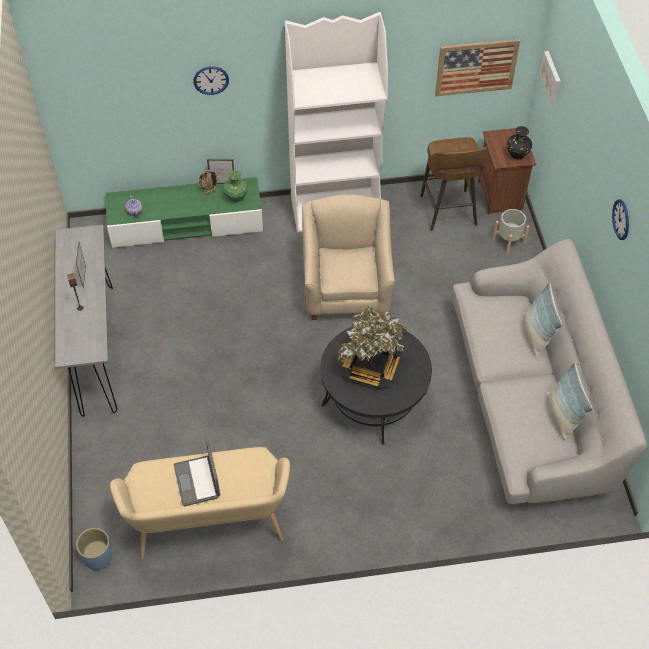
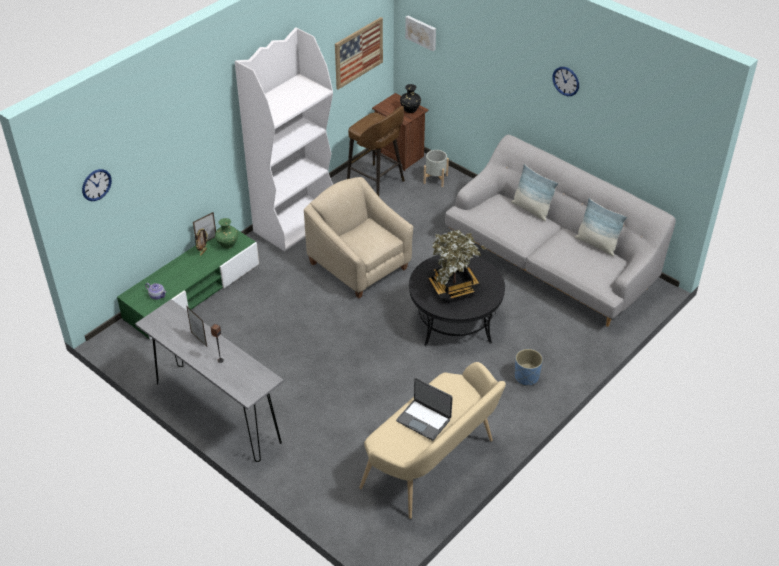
camera: 40 degrees left, 10 degrees down
(97, 557) = (377, 540): blue planter -> blue planter (526, 377)
(211, 80) = (187, 141): wall clock -> wall clock (96, 185)

